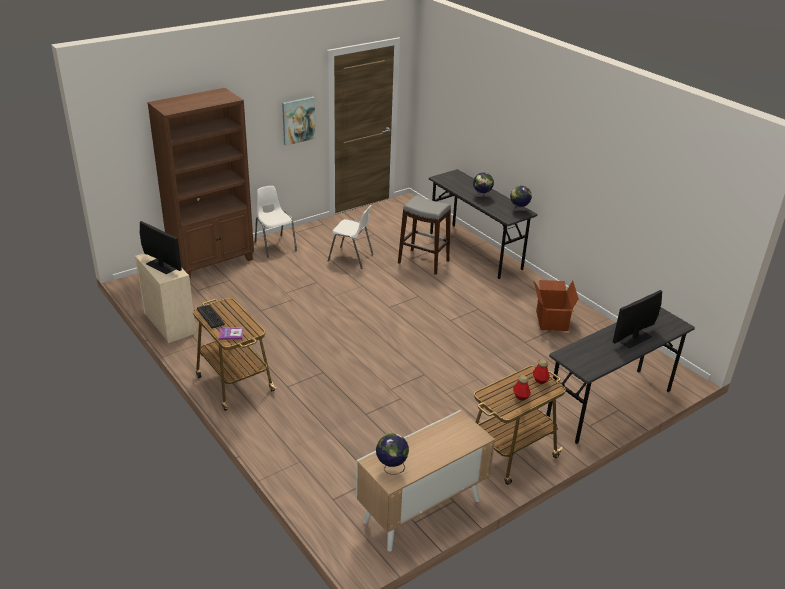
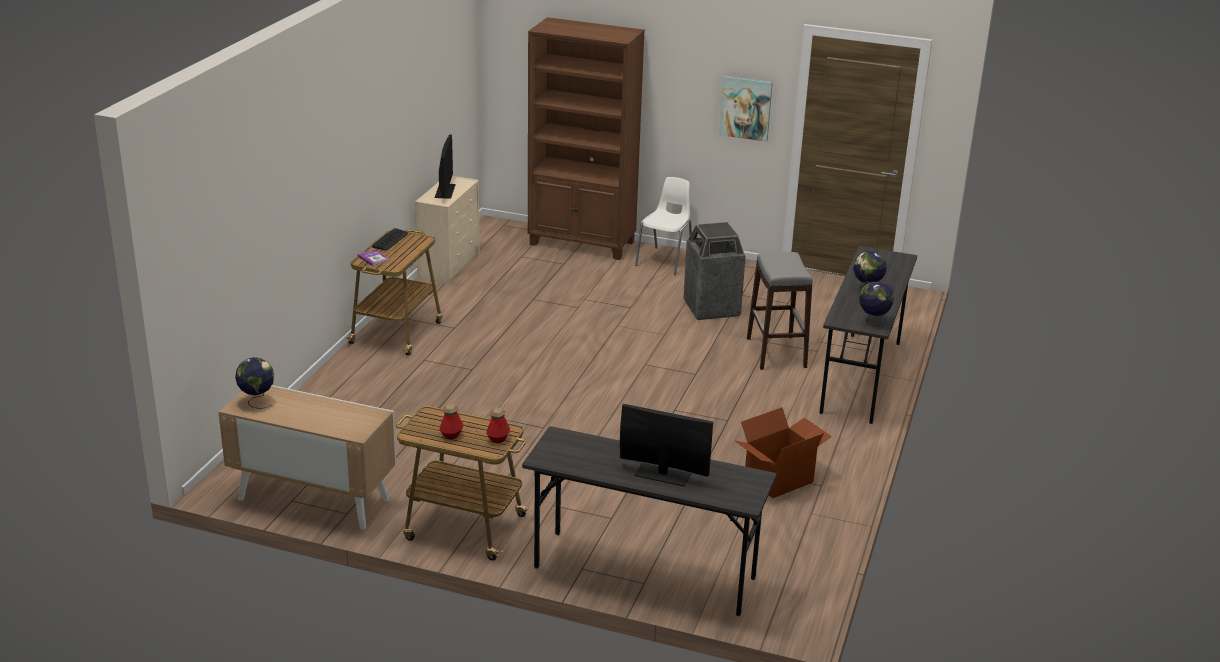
camera: 55 degrees right, 5 degrees down
(351, 258) = (711, 308): white chair -> trash can

